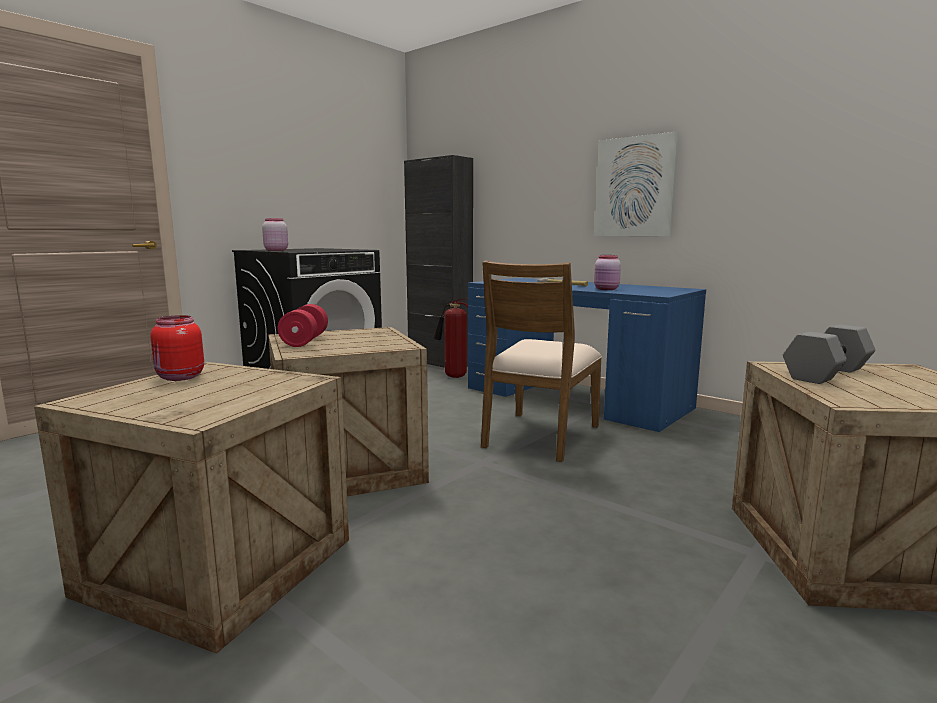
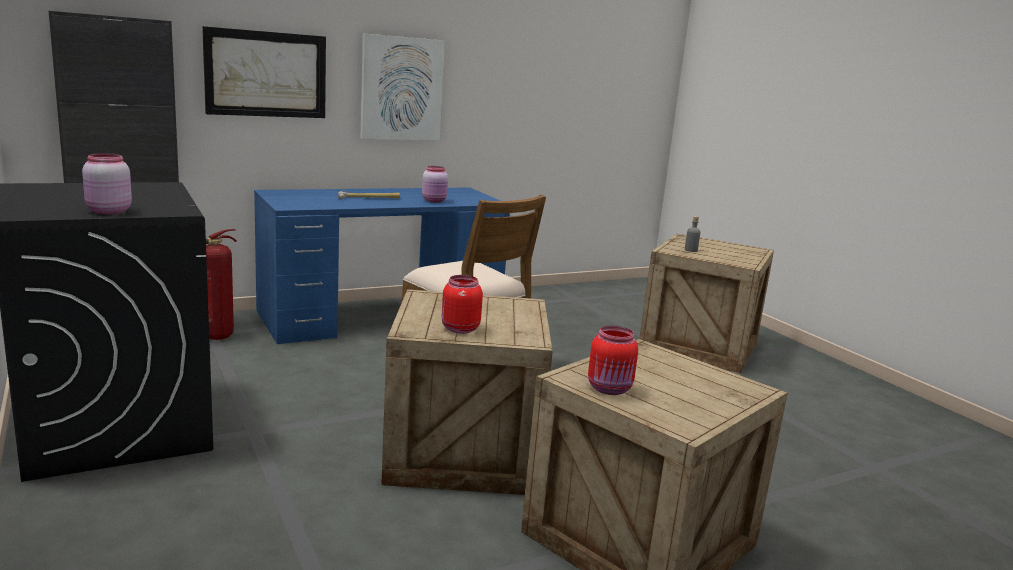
camera: 70 degrees left, 5 degrees up
(305, 341) = (459, 329): red dumbbell -> red jar
(529, 187) = (266, 74): none -> picture
(825, 373) = (690, 250): grey dumbbell -> grey bottle

